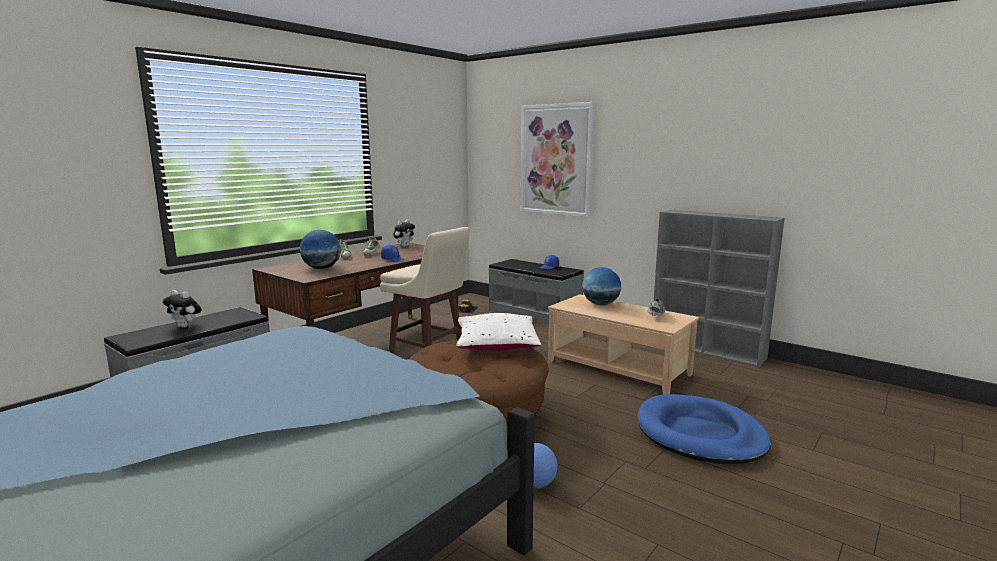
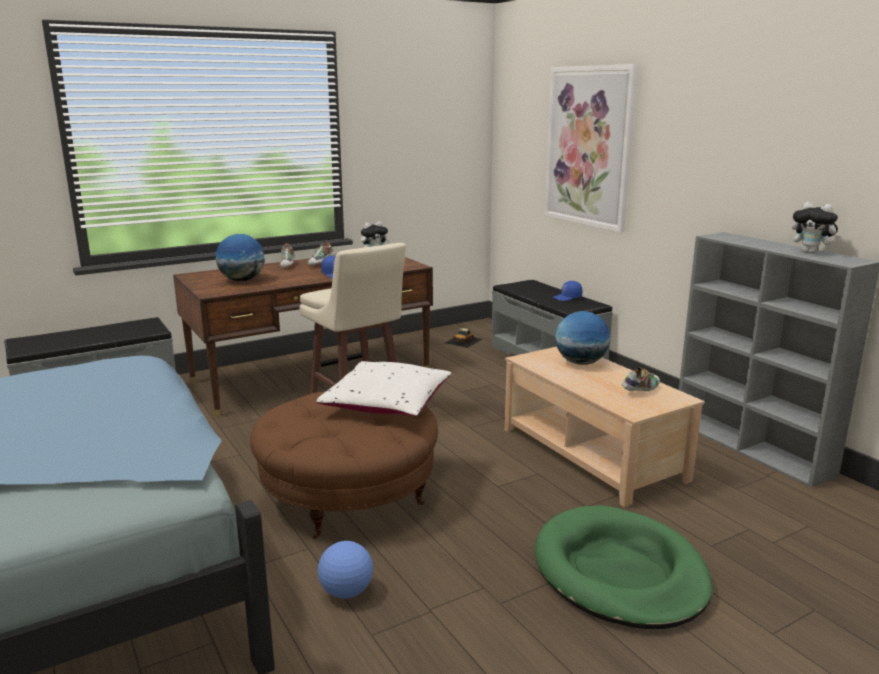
camera: 20 degrees right, 5 degrees up
(185, 326) = (83, 335): plush toy -> plush toy (811, 253)
(700, 434) = (619, 572): blue dog bed -> green dog bed

